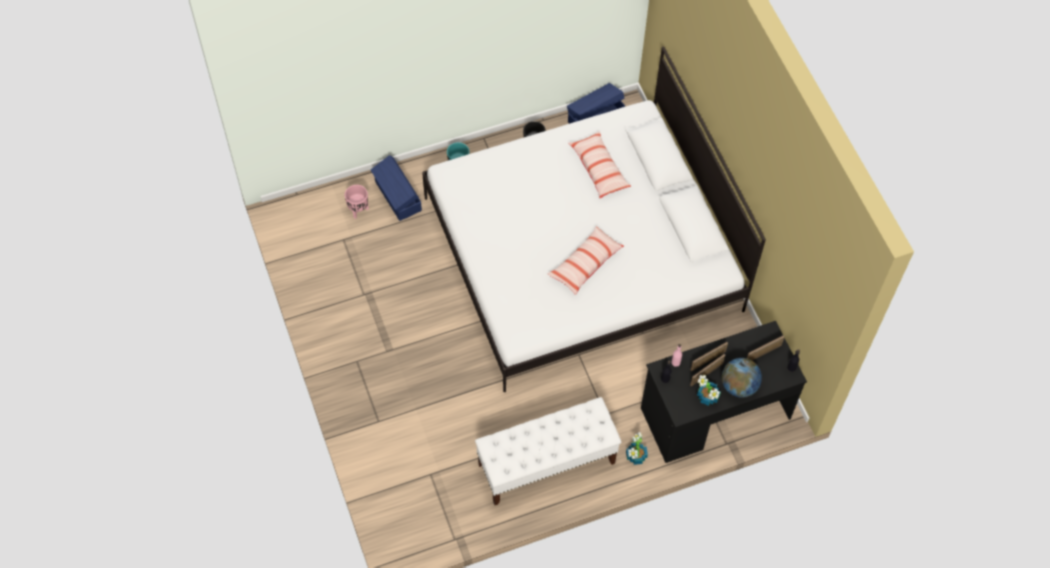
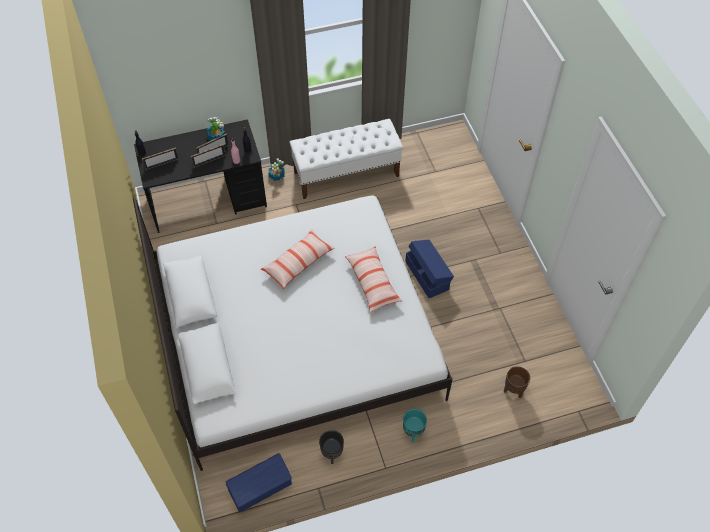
camera: 175 degrees left, 5 degrees down
(358, 210) = (513, 390): pink planter -> brown planter
(397, 197) = (475, 403): blue storage box -> blue storage box (427, 275)
(599, 169) = (270, 355): pillow -> pillow (372, 283)
(739, 386) = (189, 143): globe -> none

